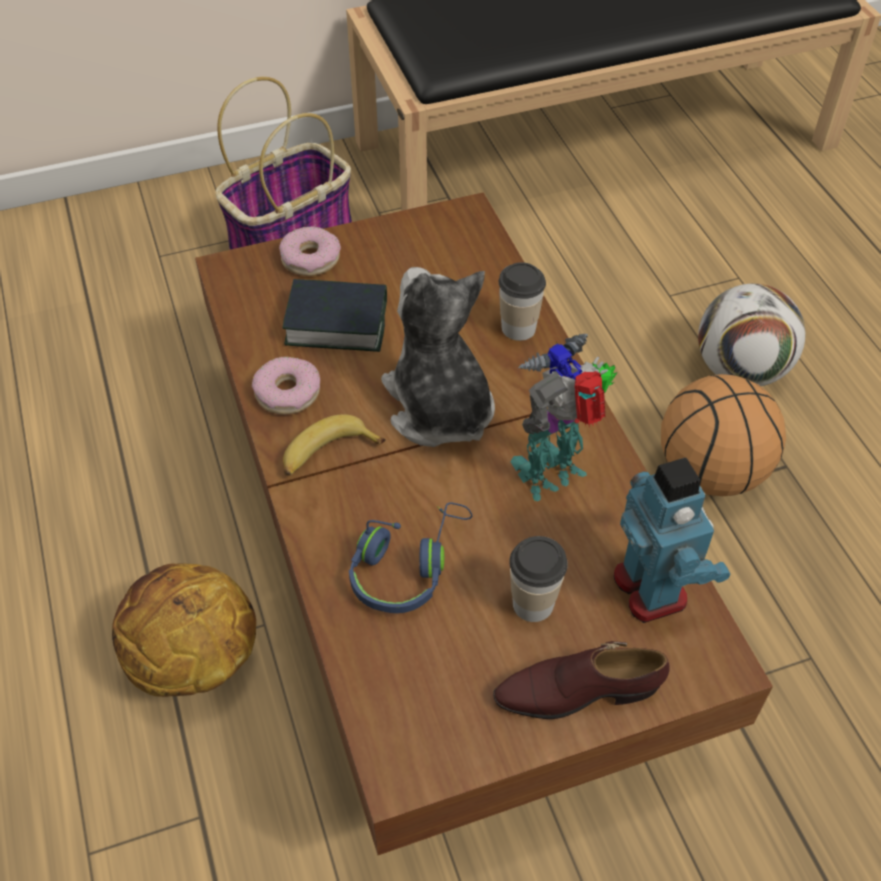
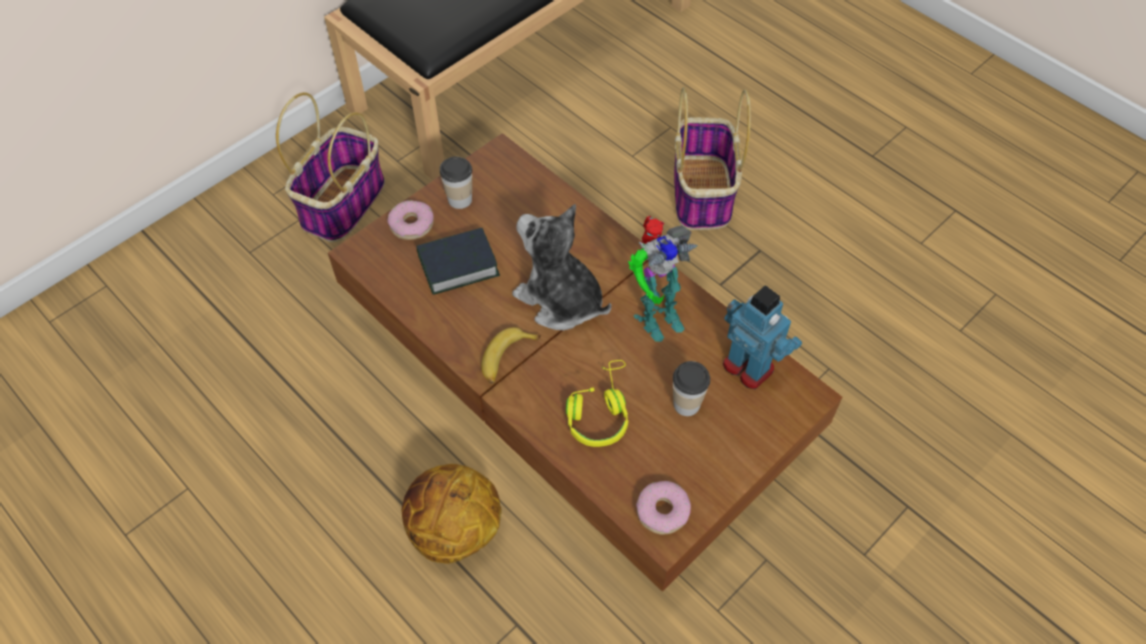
camera: 25 degrees left, 5 degrees up
(287, 392) = (455, 327): donut -> donut (662, 511)
(407, 566) = (599, 411): blue headphones -> yellow headphones
(518, 328) = (580, 225): cup -> cup (460, 199)
(554, 474) = (655, 317): toy robot -> toy robot turned 150 degrees counterclockwise
(577, 691) = (739, 445): brown shoe -> none
(709, 471) = (715, 271): basketball -> none
(740, 370) = (702, 194): football -> basket

